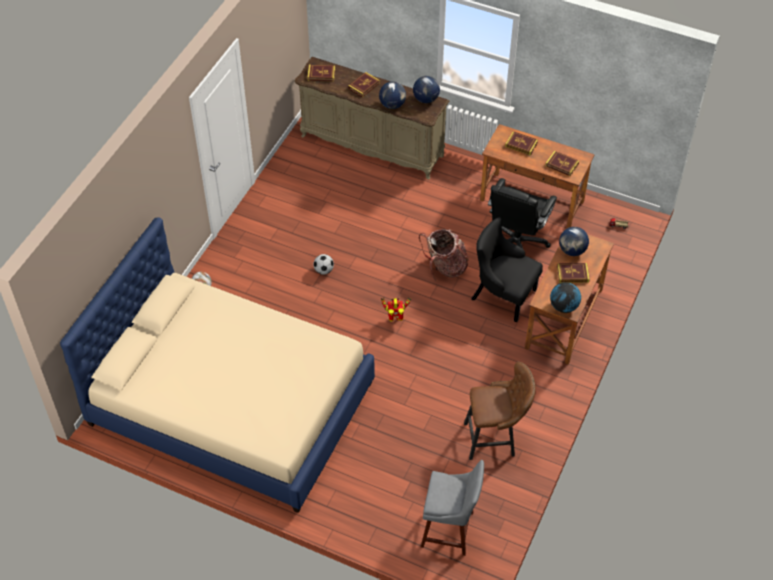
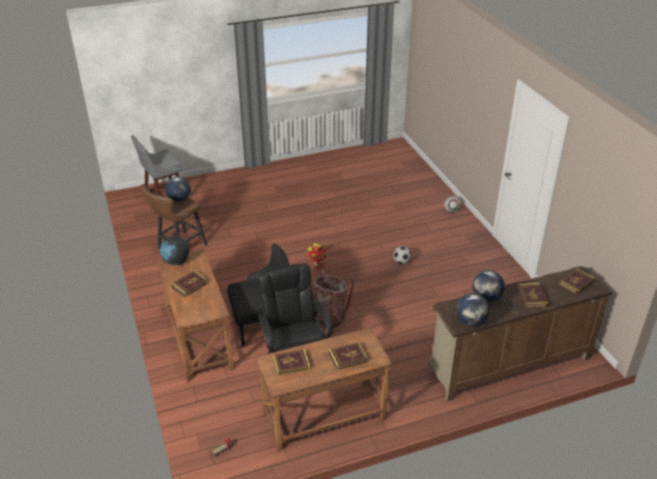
camera: 135 degrees right, 15 degrees down
(231, 403) = (349, 181): beige bed -> none
(572, 251) = (207, 300): globe -> globe (179, 199)

